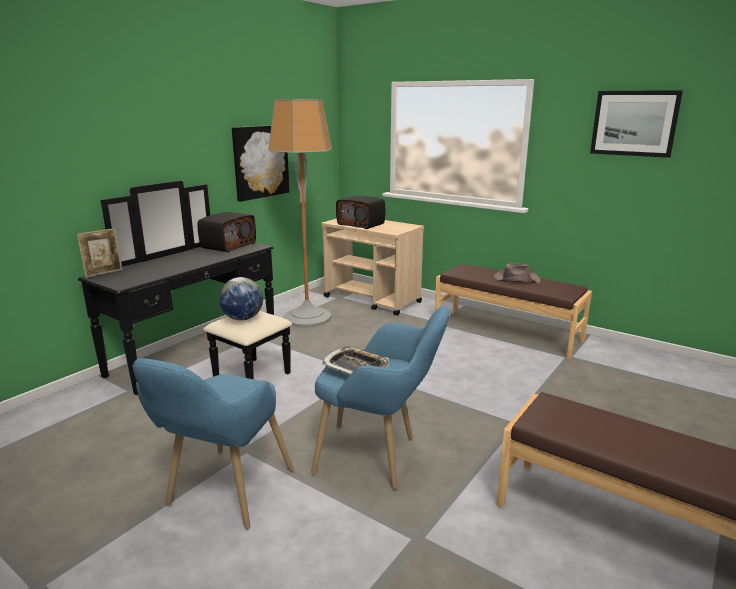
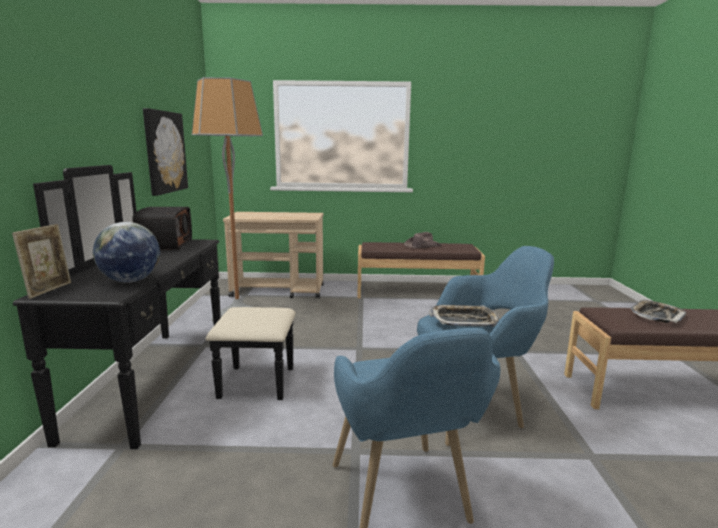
camera: 35 degrees left, 5 degrees down
(242, 318) = (248, 316): globe -> globe (130, 281)
(361, 224) = (266, 216): radio -> none
(612, 428) = (656, 315): none -> tray
(634, 123) = (489, 117): picture -> none

